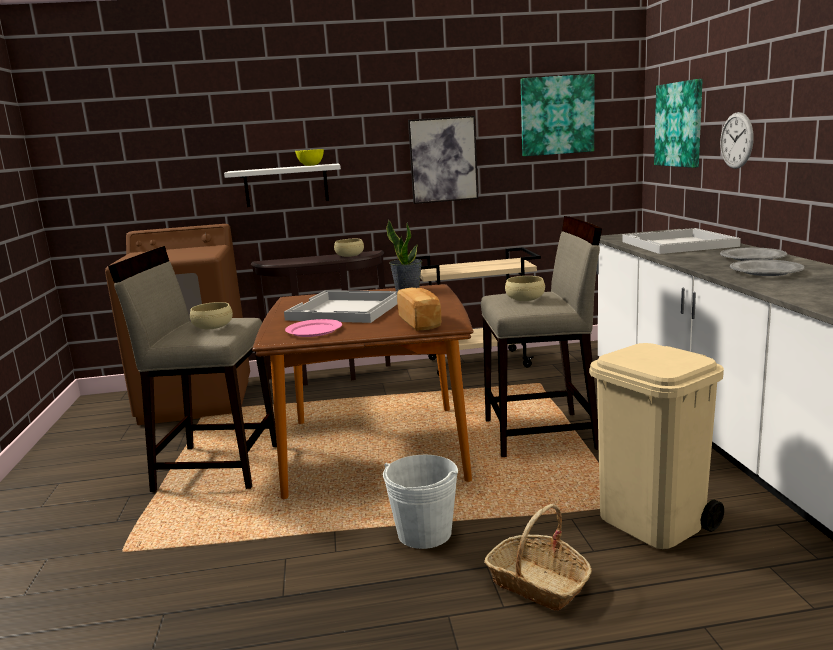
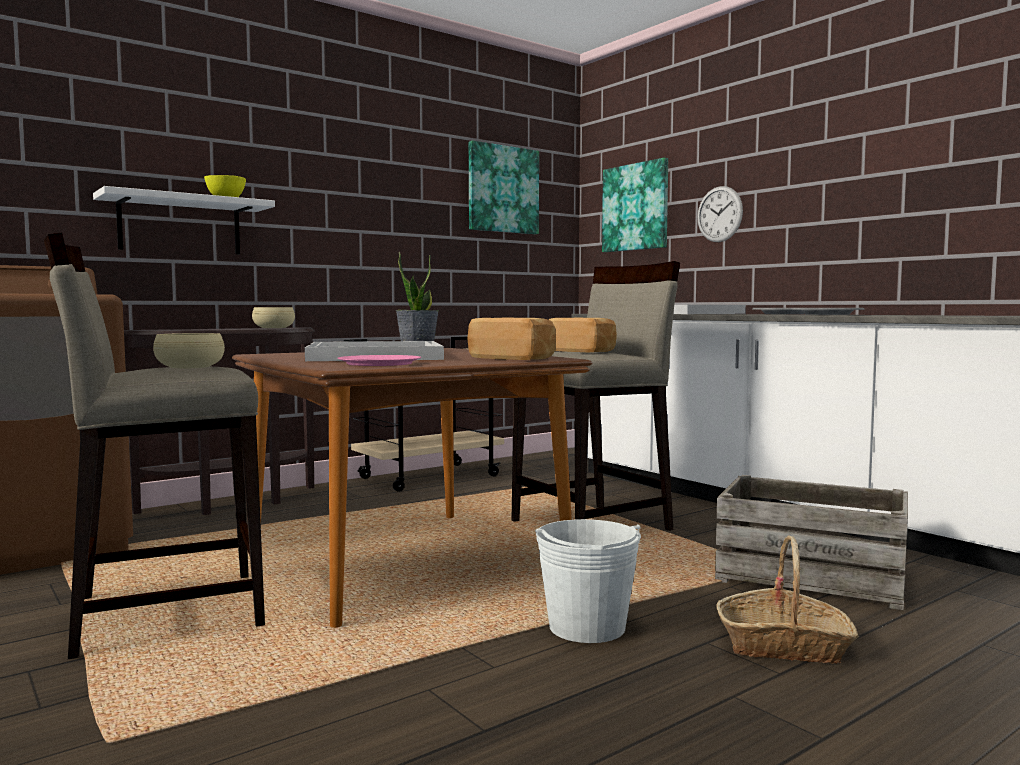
camera: 30 degrees left, 10 degrees down
(443, 160) = (384, 221): picture -> none
(525, 298) = (581, 351): beige bowl -> bread
(653, 522) = (811, 576): beige trash can -> crate

